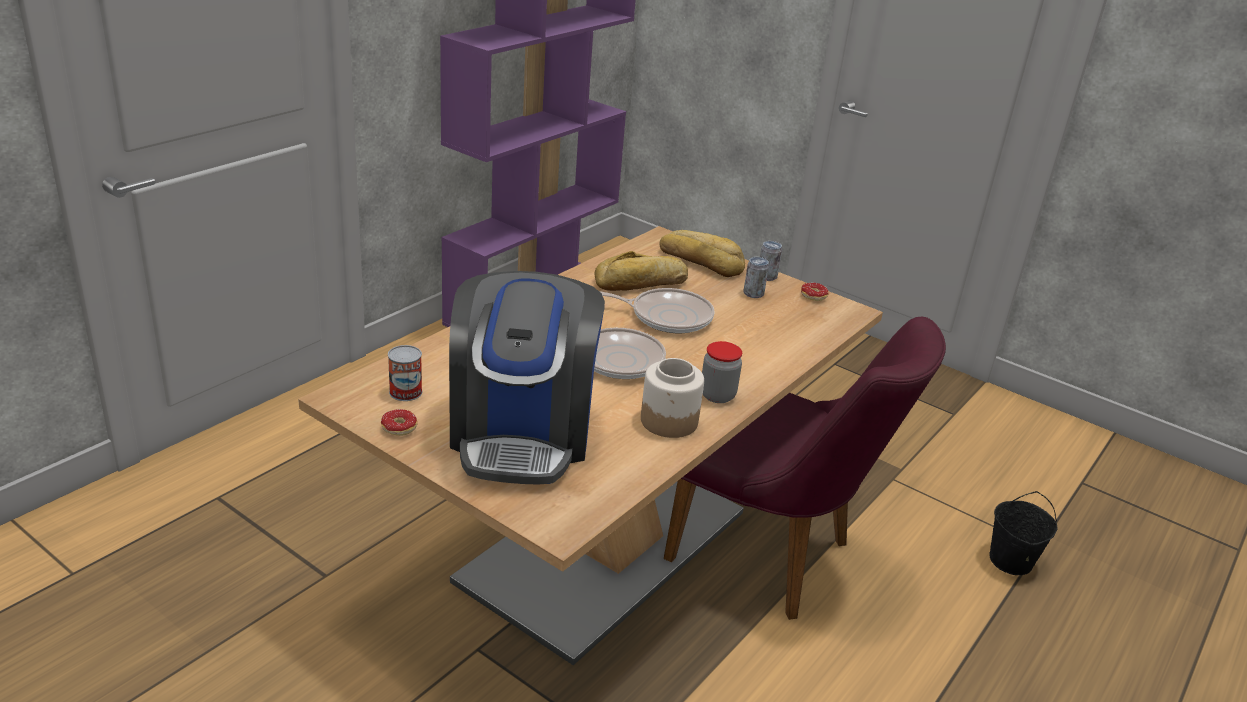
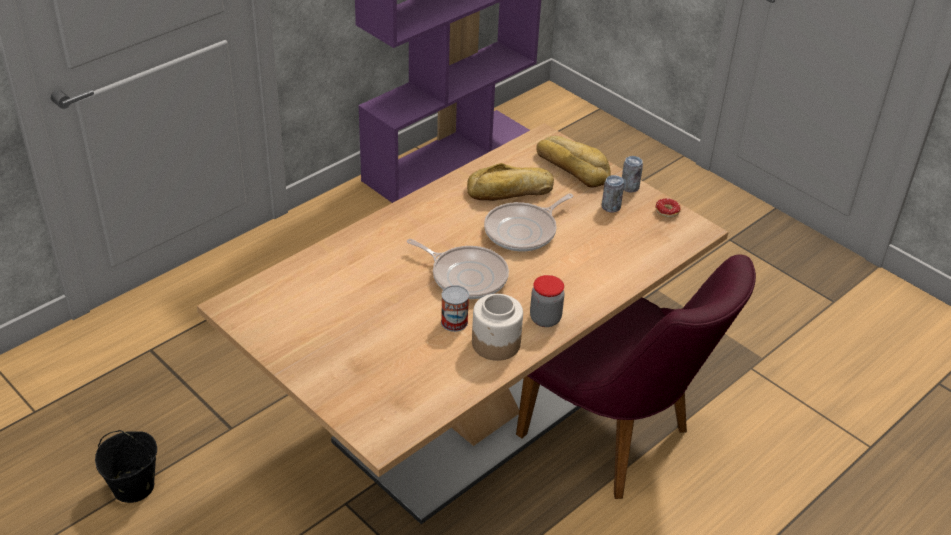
camera: 10 degrees right, 10 degrees up
(394, 431) = (268, 341): donut -> none
(405, 392) = (283, 303): can -> can (454, 322)
(522, 433) = (370, 349): coffee machine -> none
(667, 316) = (523, 231): frying pan -> frying pan turned 120 degrees clockwise
(1010, 561) = (838, 459): black bucket -> black bucket (133, 487)

